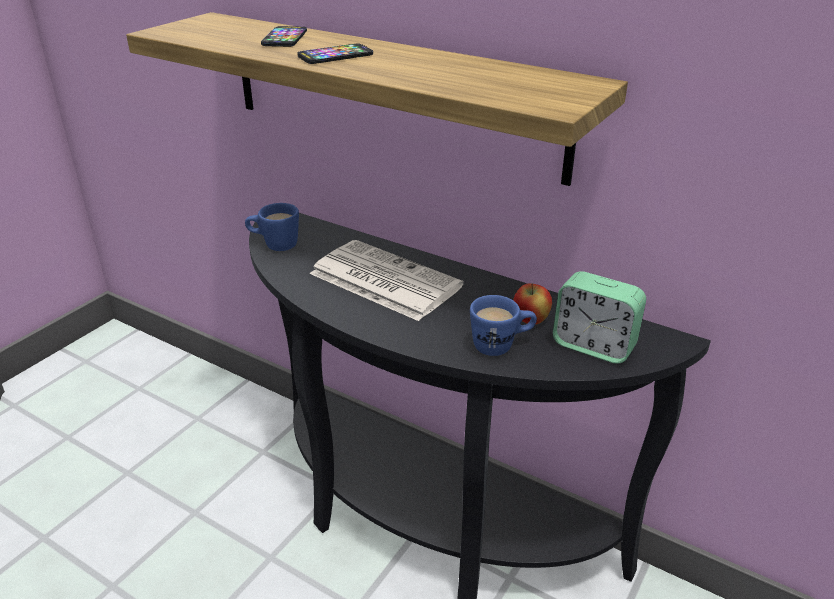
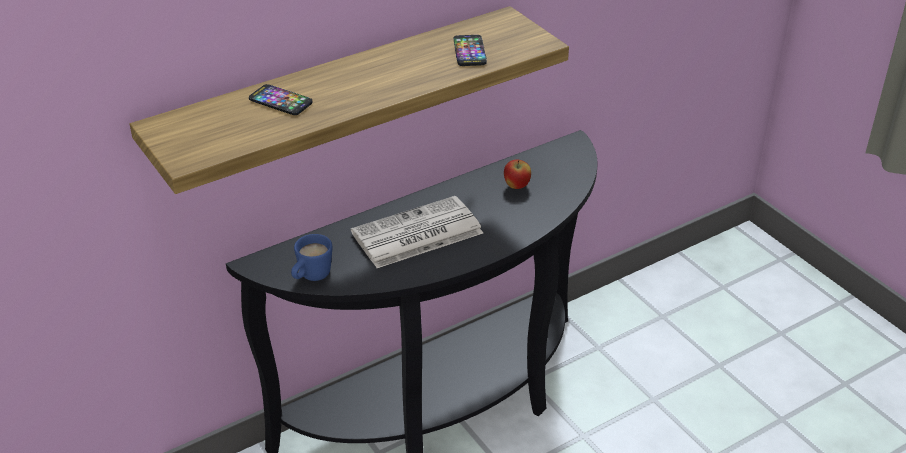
camera: 65 degrees left, 5 degrees up
(335, 56) = (358, 89): phone -> phone (469, 51)
(501, 346) = (536, 207): blue mug -> none
(593, 346) = (559, 172): alarm clock -> none

